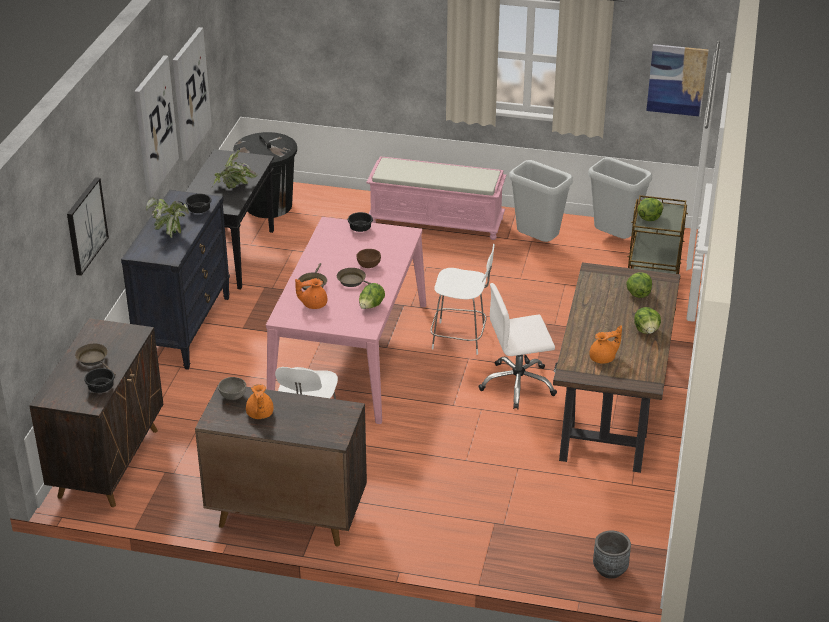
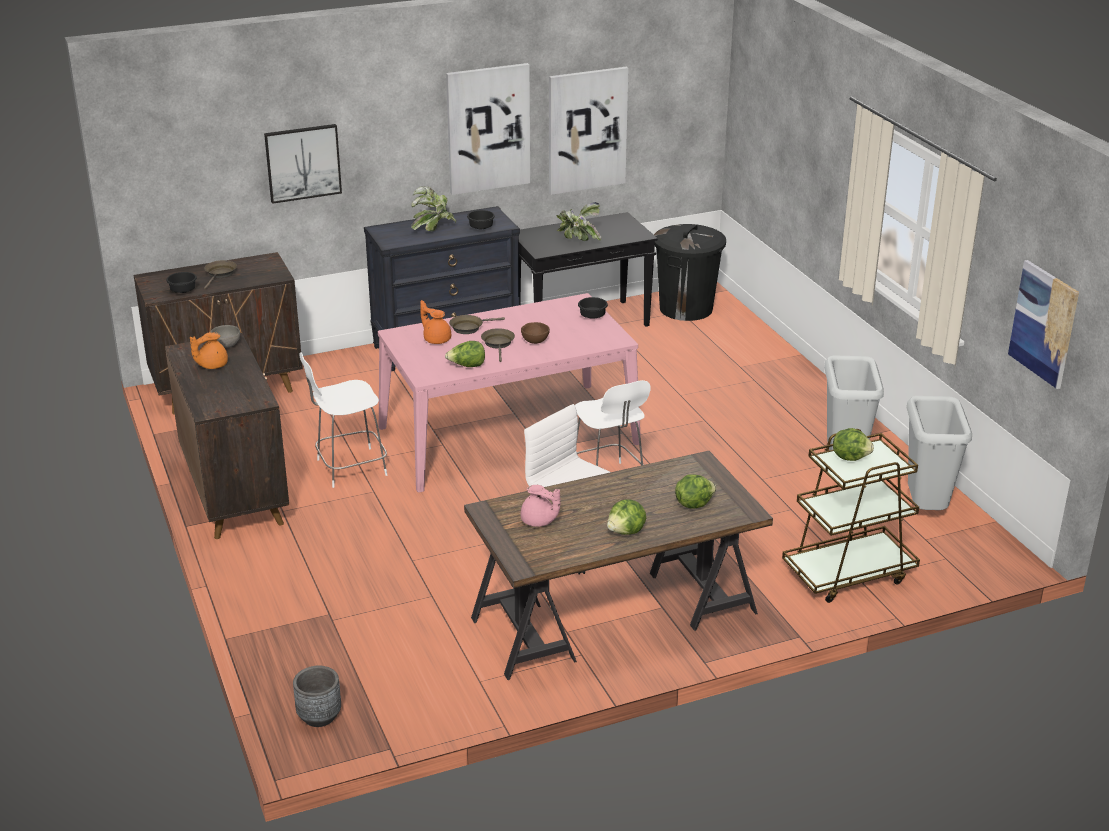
camera: 55 degrees right, 5 degrees down
(437, 221) = (792, 396): pink bench -> none
(603, 358) = (539, 522): orange teapot -> pink teapot

